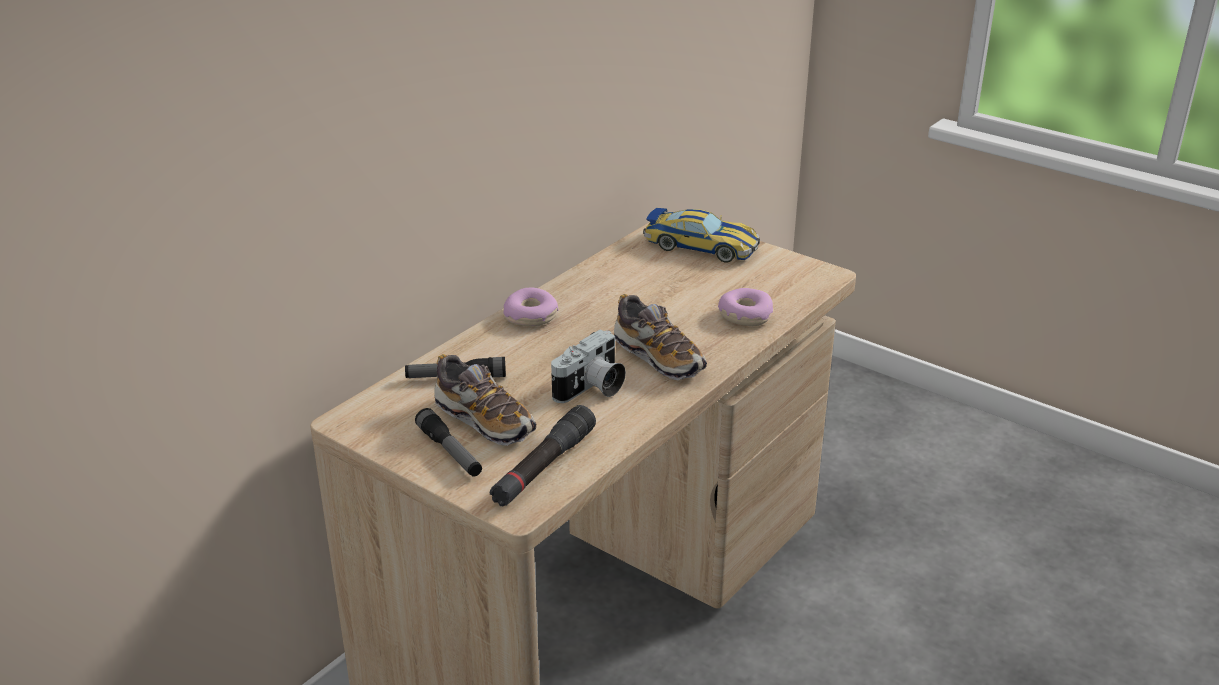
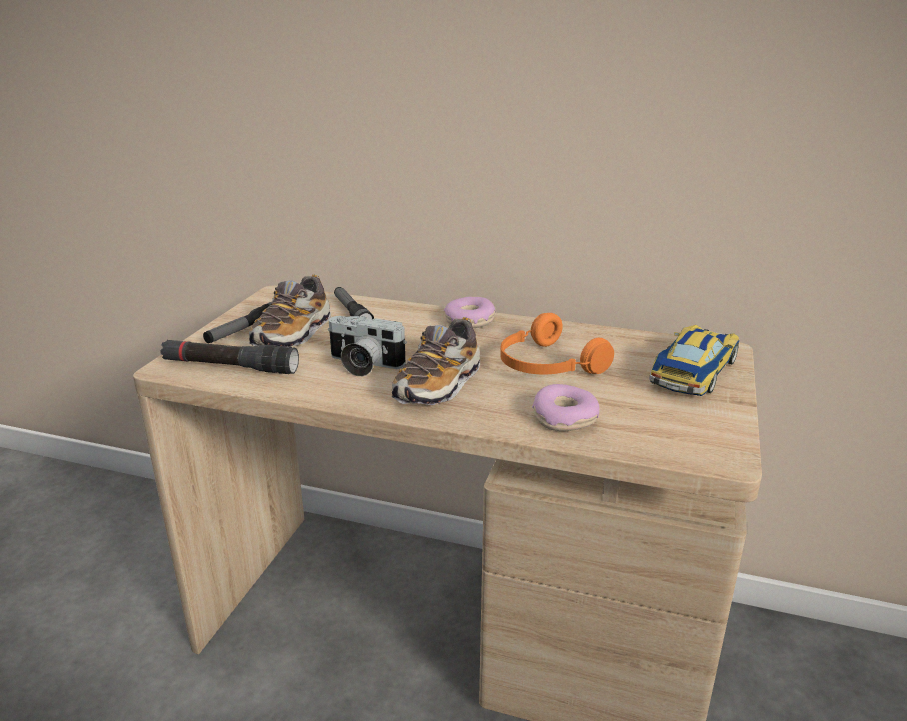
camera: 70 degrees right, 5 degrees down
(652, 301) = (546, 365): none -> orange headphones
(701, 246) = (694, 371): toy car -> toy car turned 150 degrees counterclockwise

